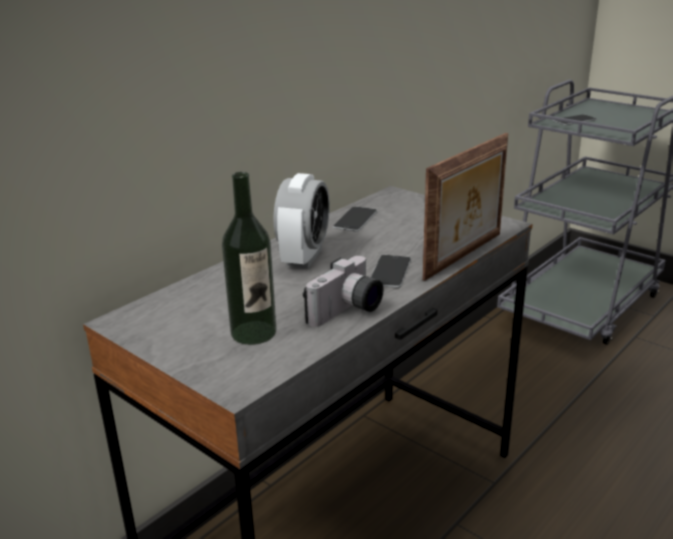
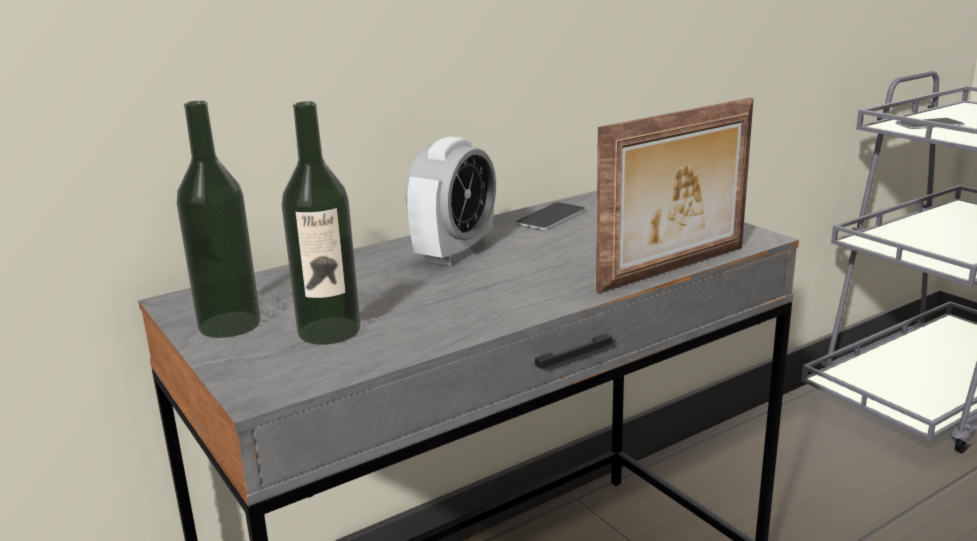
camera: 15 degrees right, 5 degrees down
(174, 336) = (229, 324): none -> bottle
(348, 312) = (468, 319): camera -> none
(390, 271) = (557, 278): phone -> none

